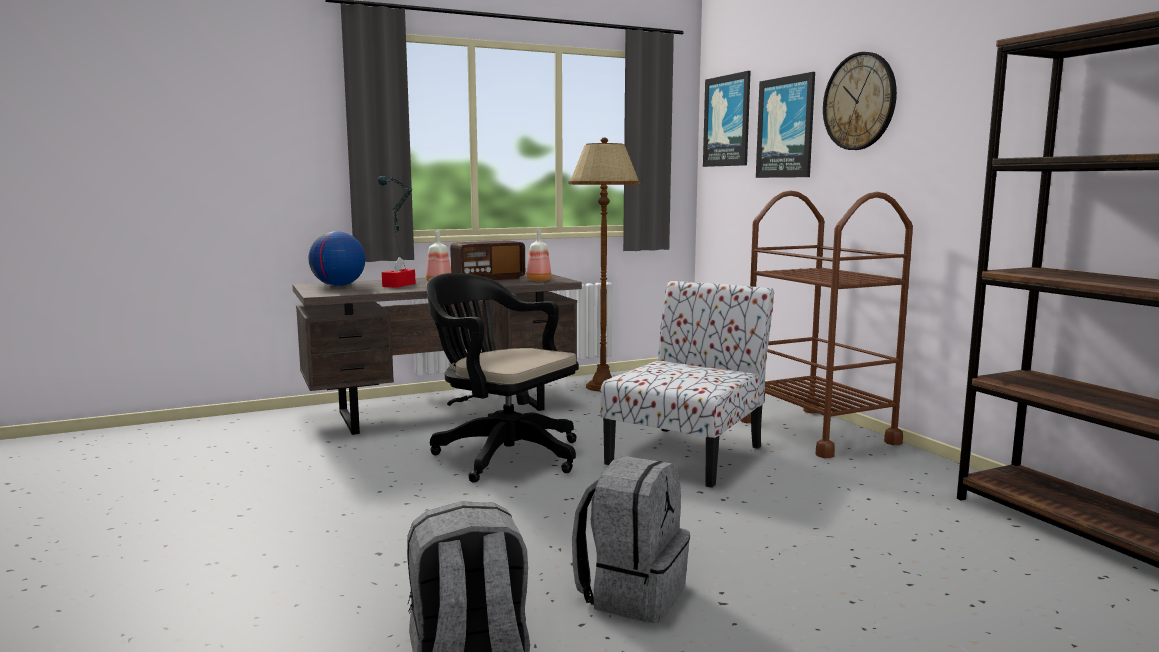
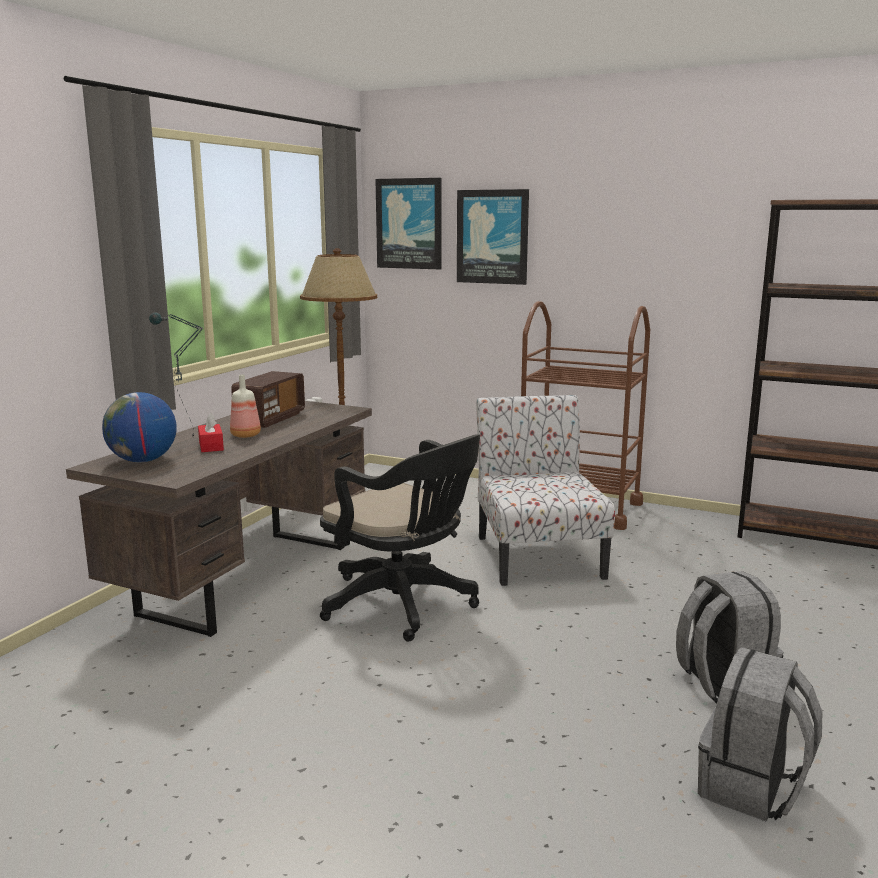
camera: 40 degrees left, 5 degrees up
(502, 454) = (404, 605): black office chair -> black office chair turned 135 degrees counterclockwise
(538, 280) = (328, 413): bottle -> none
(859, 101) = (582, 221): wall clock -> none

